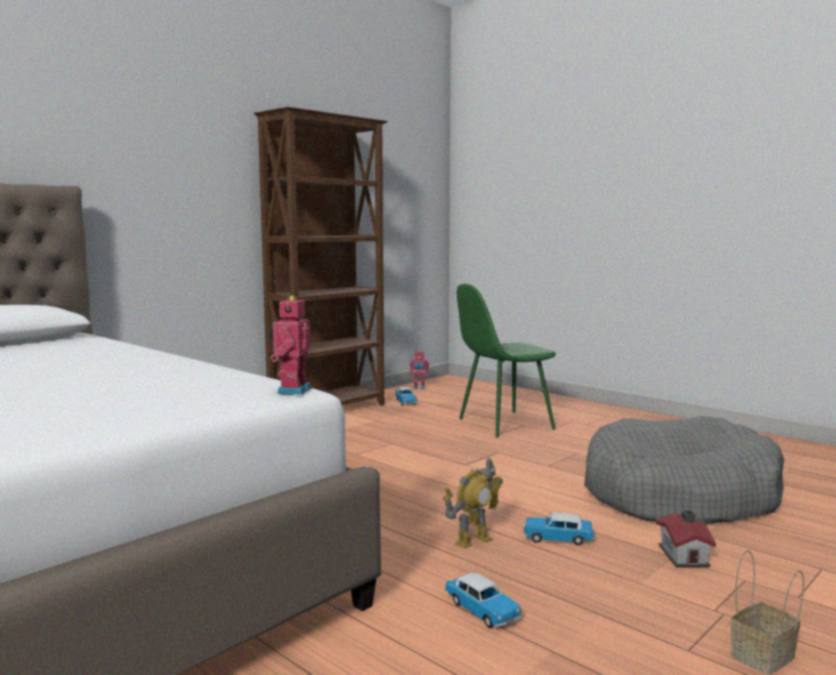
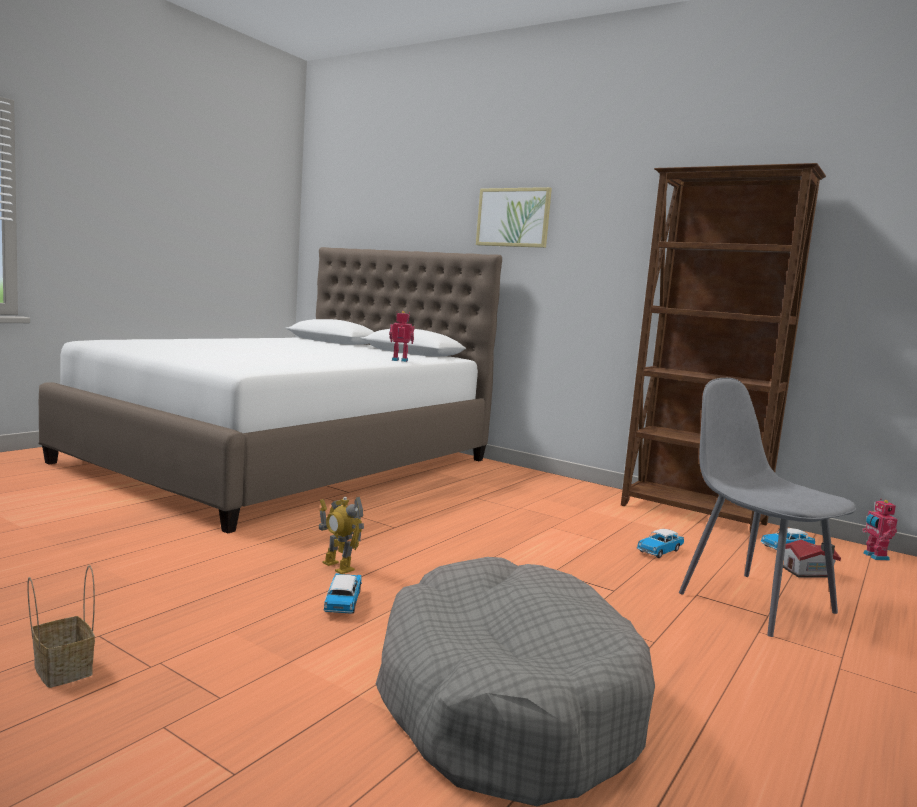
camera: 80 degrees right, 0 degrees up
(70, 135) = (513, 217): none -> picture
(292, 390) = (242, 368): toy robot -> toy robot (400, 360)
(482, 611) = (206, 564): toy car -> toy car (659, 551)
(503, 424) = (753, 601): green chair -> grey chair
(684, 555) = (293, 668): toy house -> toy house (808, 572)

